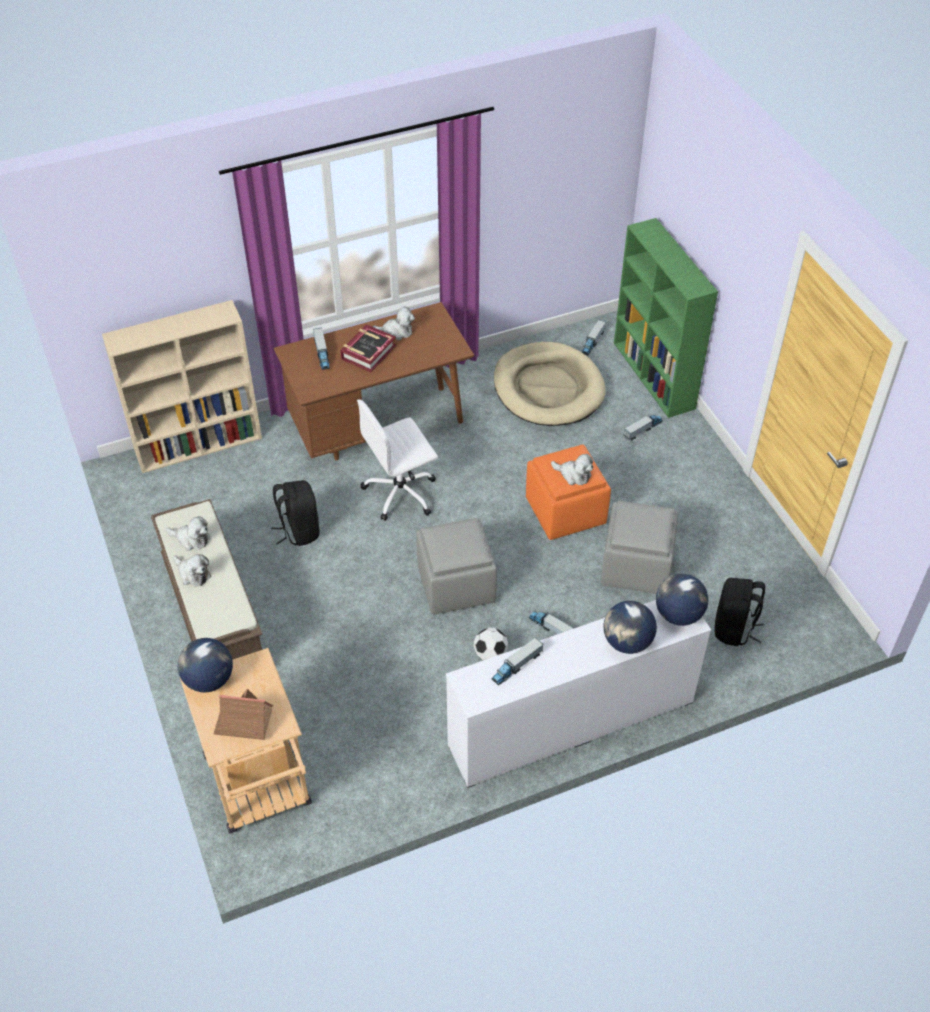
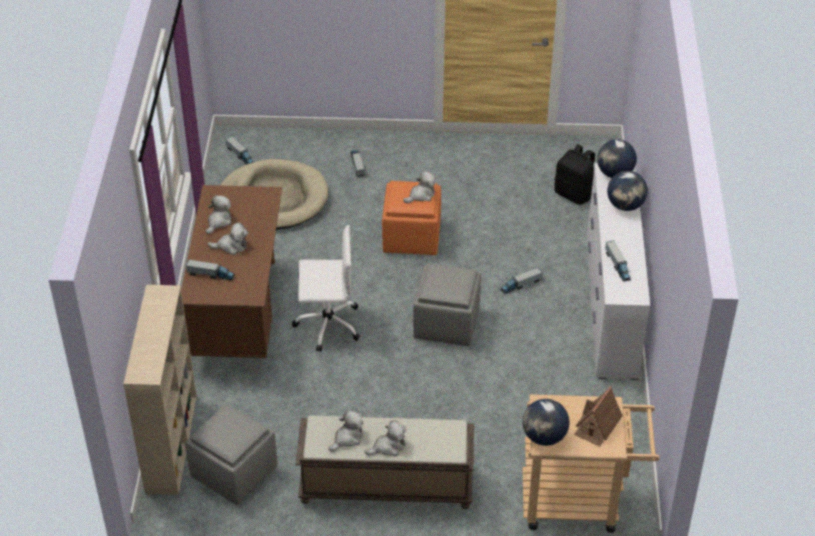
camera: 65 degrees left, 5 degrees down
(299, 530) = (326, 402): black backpack -> none
(368, 352) = (231, 246): book -> plush toy
(401, 492) = (327, 324): white office chair -> white office chair turned 90 degrees counterclockwise
(490, 654) = (525, 327): football -> none
(637, 567) = (490, 220): grey ottoman -> grey ottoman (235, 472)
(654, 376) = (305, 137): green bookcase -> none

